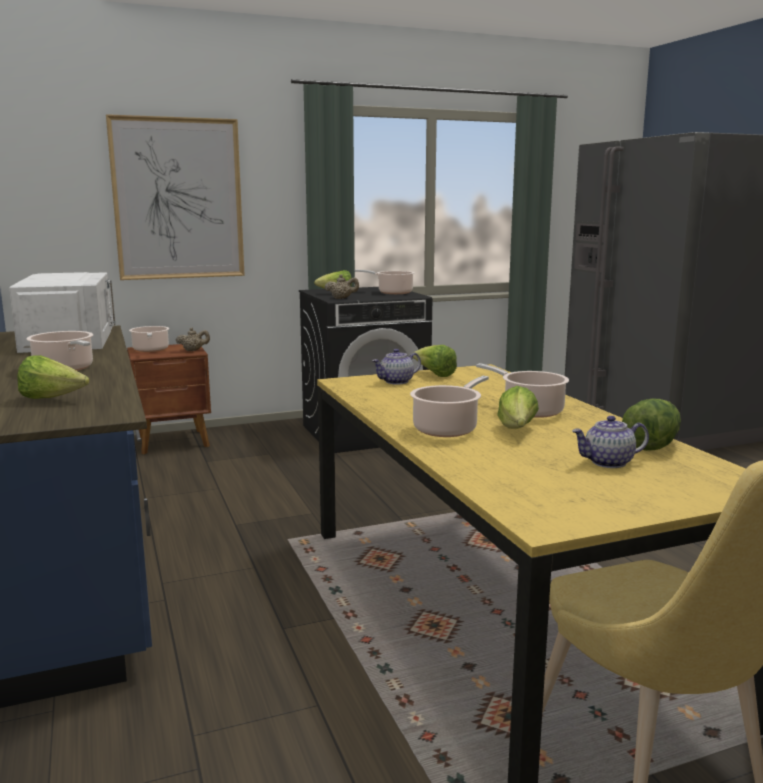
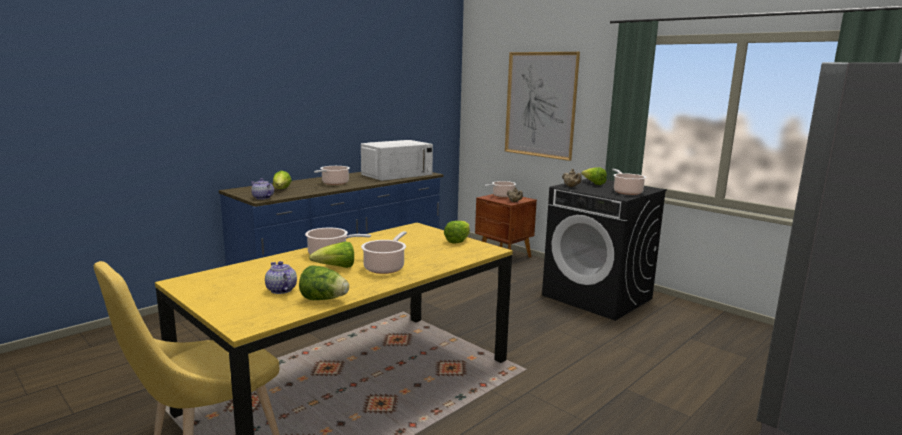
camera: 65 degrees right, 0 degrees up
(396, 382) = (428, 235): teapot -> teapot (262, 198)

